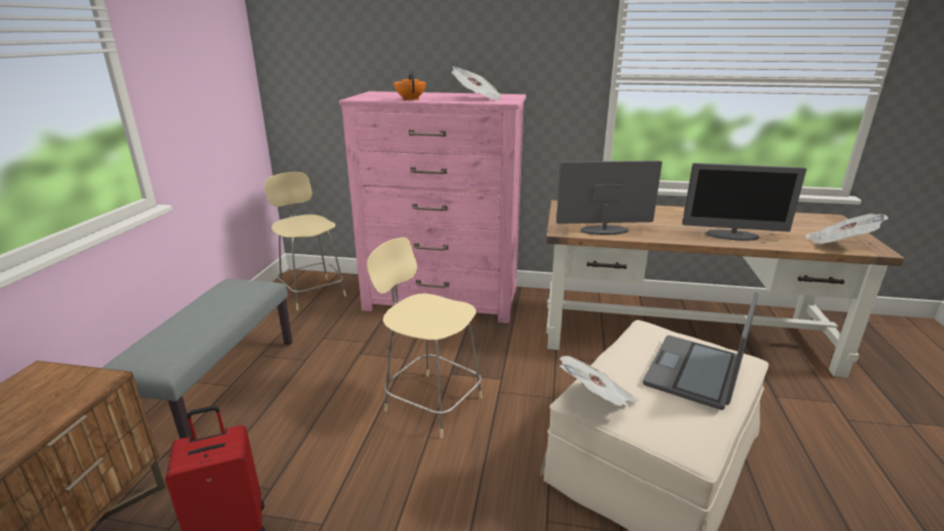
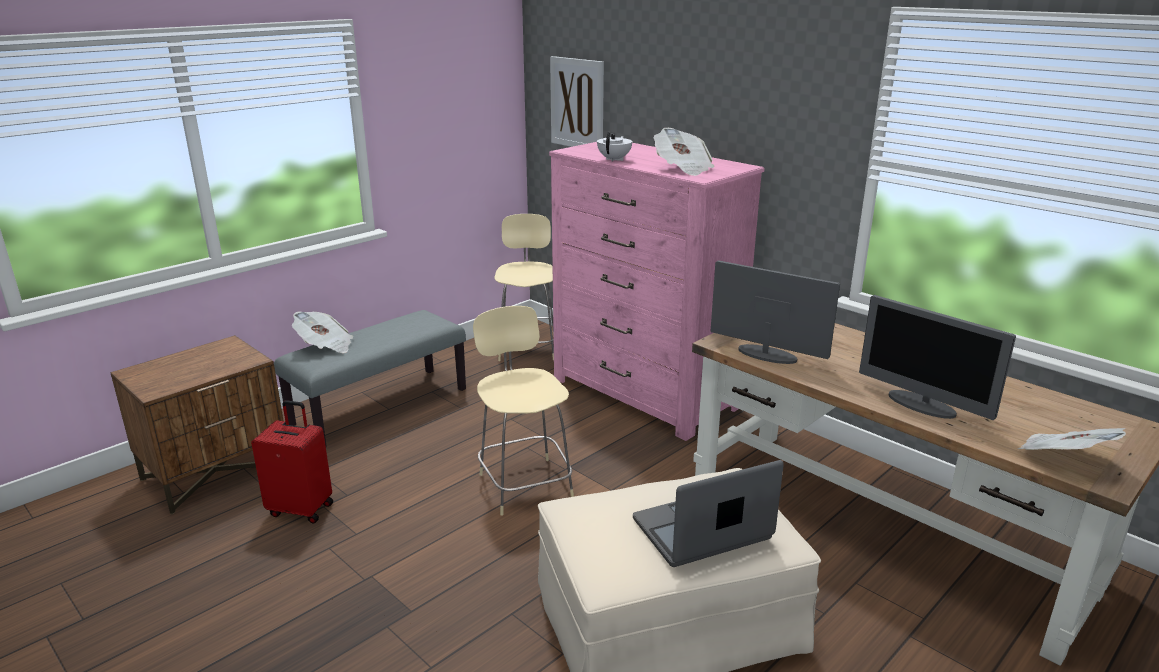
camera: 35 degrees right, 0 degrees up
(322, 65) = (577, 103): none -> picture
(410, 99) = (614, 159): orange teapot -> white teapot
(597, 399) = (574, 511): newspaper -> newspaper (325, 346)

